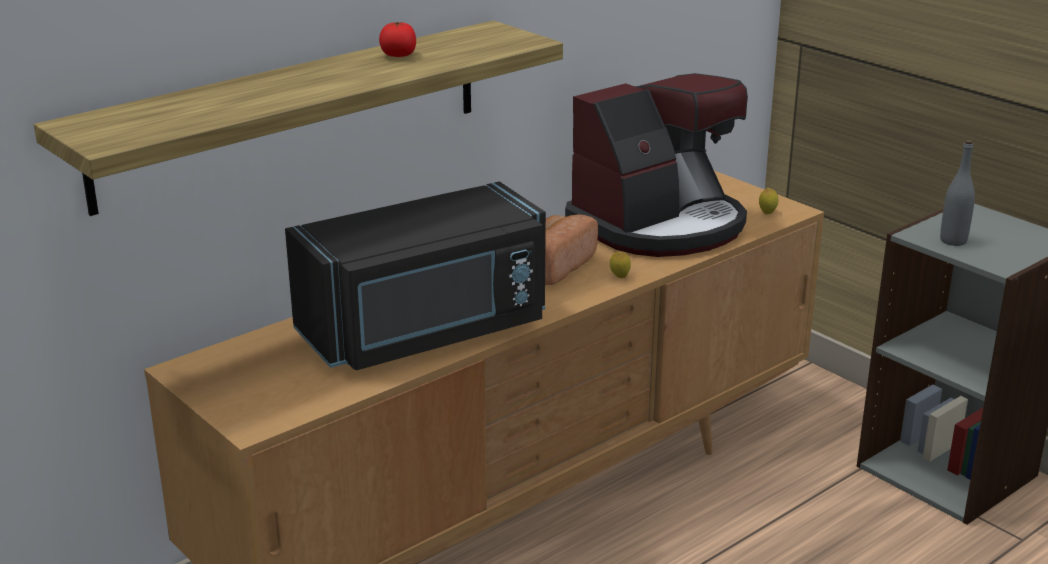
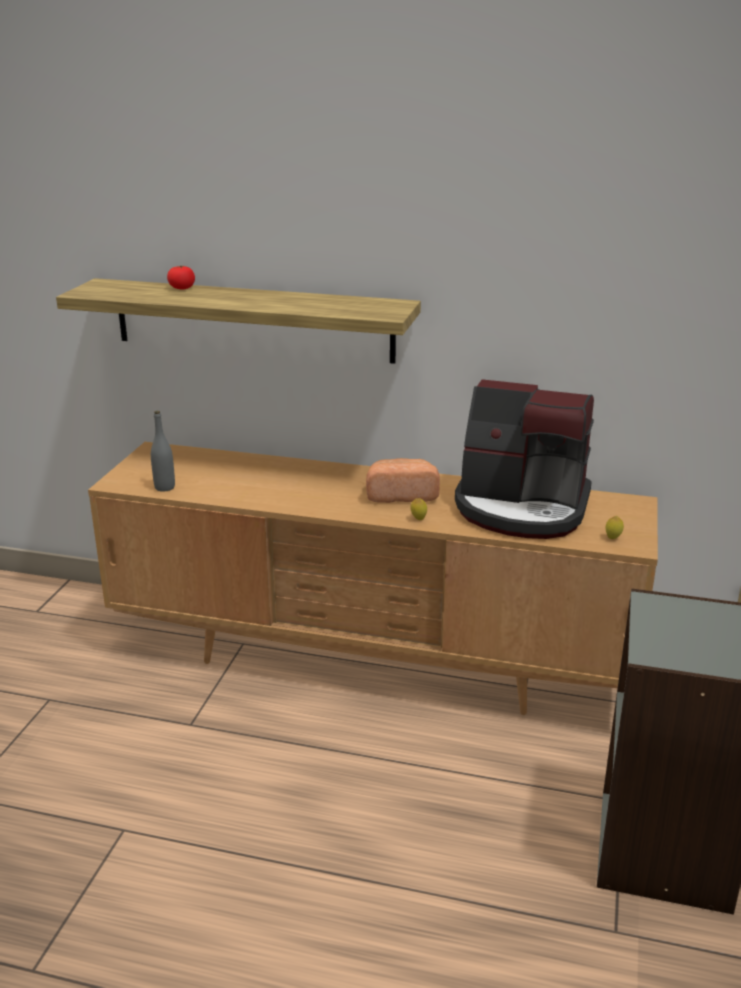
camera: 55 degrees right, 0 degrees up
(398, 55) = (305, 300): tomato -> tomato (182, 288)
(426, 332) = (265, 489): black microwave -> none
(953, 241) = (665, 621): grey bottle -> grey bottle (164, 487)

